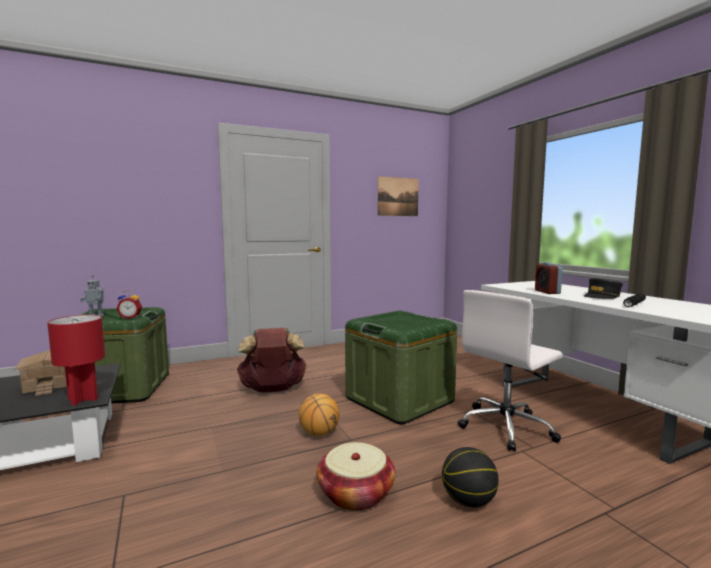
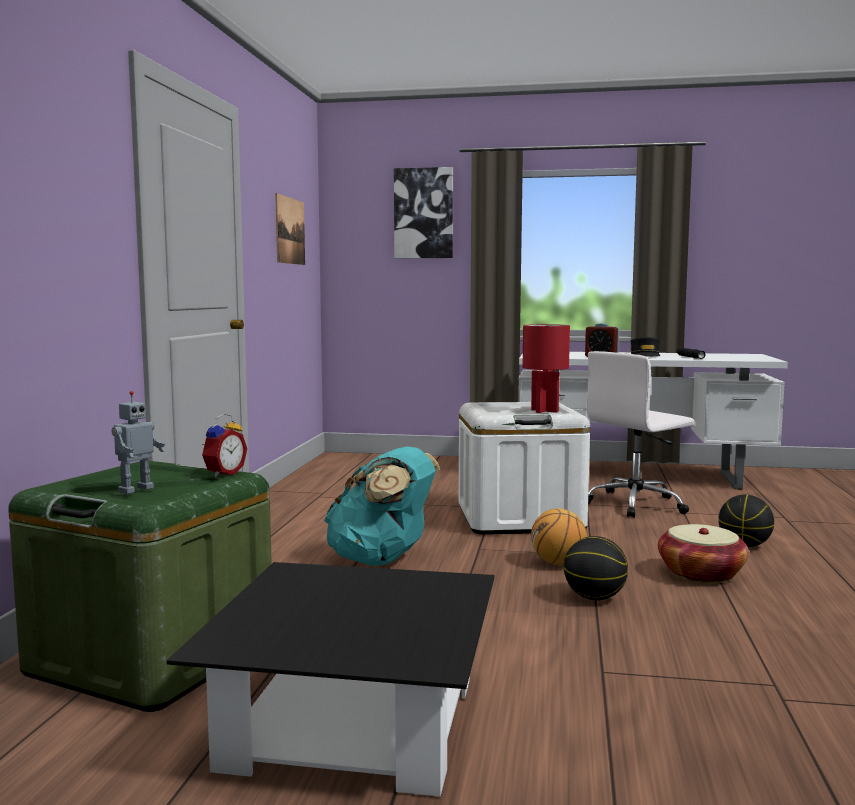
camera: 55 degrees left, 0 degrees up
(47, 384) = (318, 607): toy house -> none
(82, 399) = (453, 586): red table lamp -> red table lamp (544, 411)
(260, 461) = (594, 597): none -> basketball
(272, 390) = (382, 560): brown backpack -> turquoise backpack
(399, 399) = (519, 518): green storage box -> white storage box
(494, 177) = (423, 213): none -> picture
(506, 427) = (636, 504): white office chair -> white office chair turned 60 degrees clockwise

